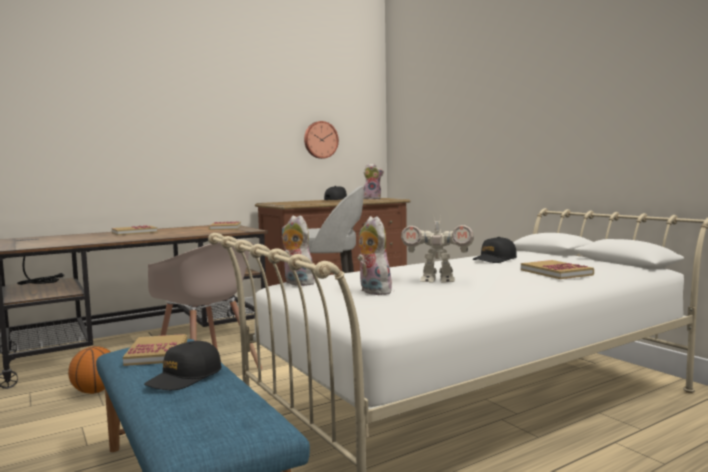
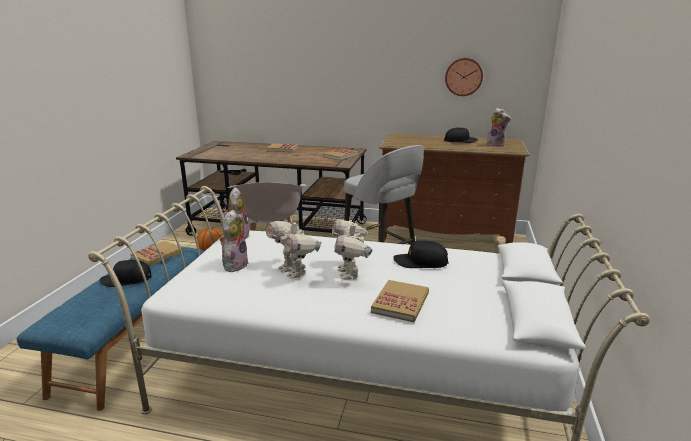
camera: 45 degrees right, 15 degrees up
(477, 272) = (350, 273): none -> toy robot

